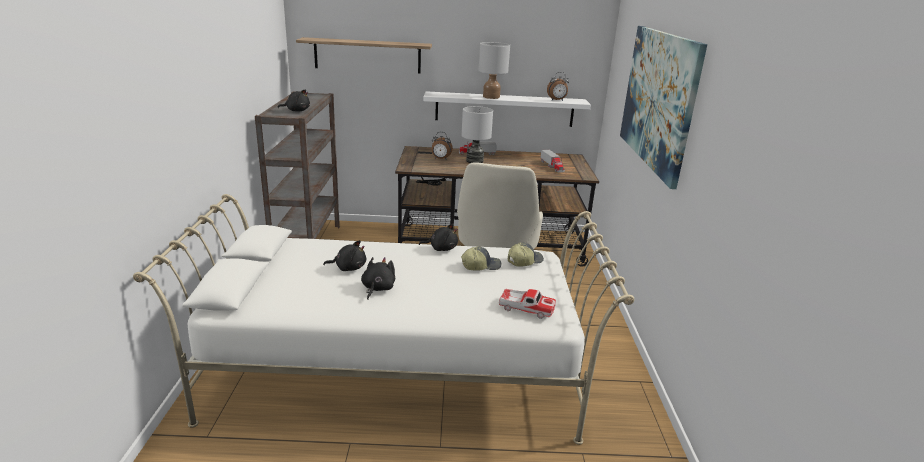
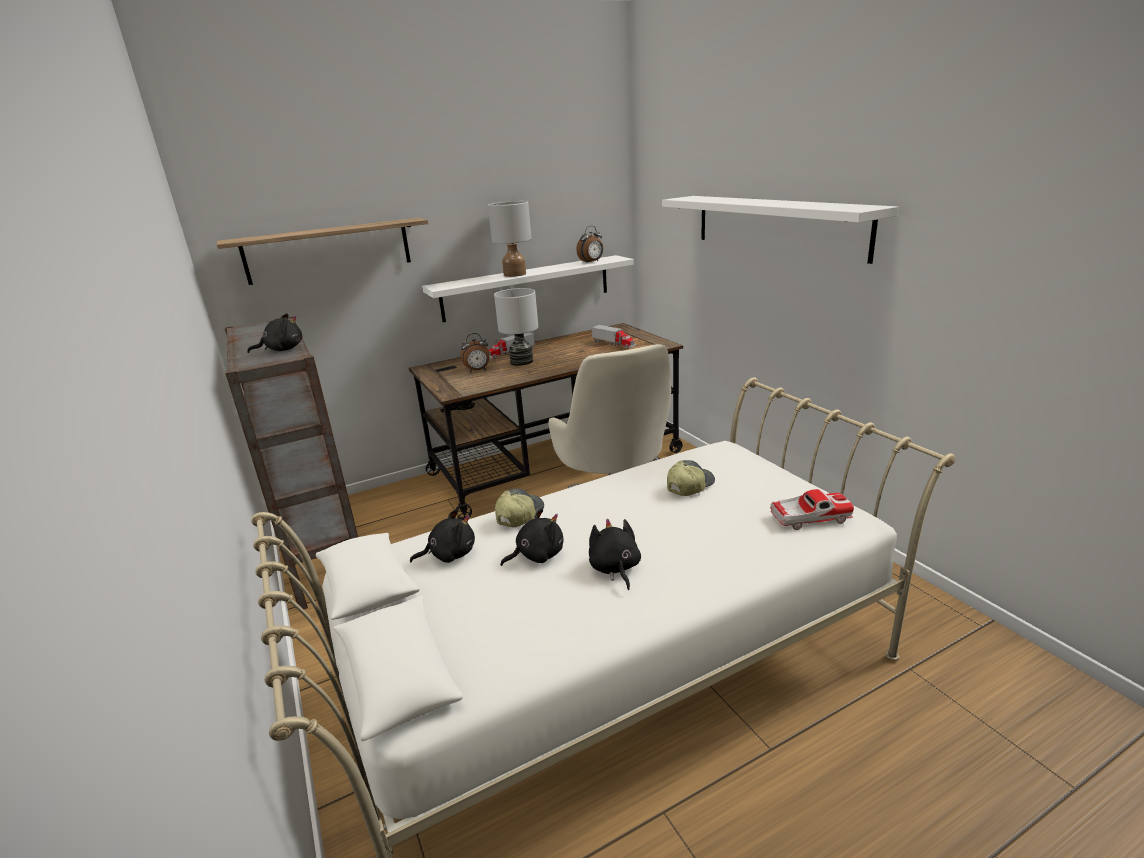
camera: 25 degrees left, 0 degrees up
(441, 248) = (614, 481): black plush toy -> black plush toy (449, 554)
(524, 261) = (724, 461): cap -> cap (519, 514)
(657, 99) = (776, 225): picture -> white shelf

